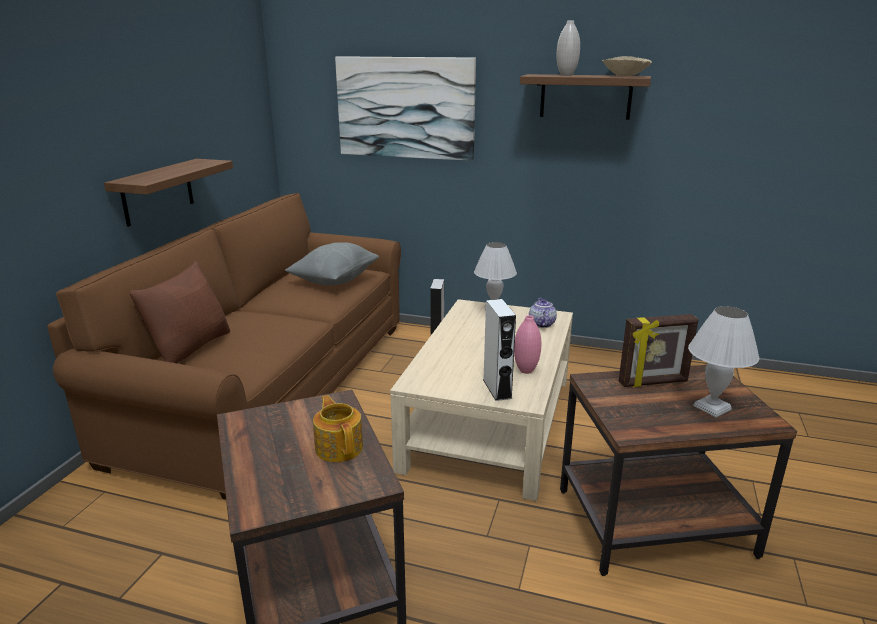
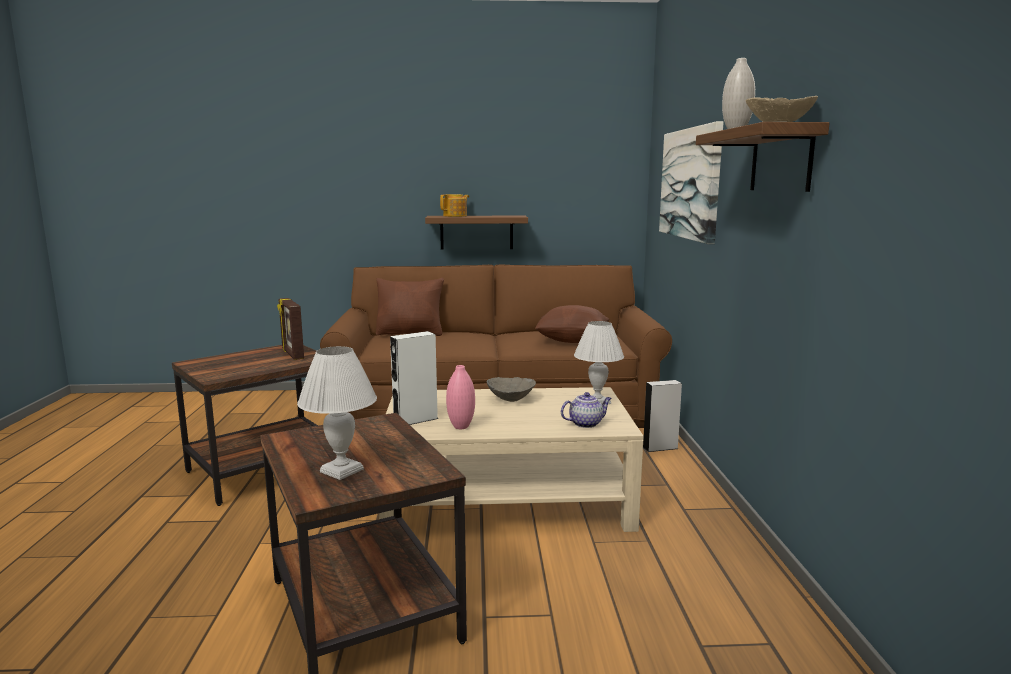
camera: 70 degrees right, 10 degrees down
(334, 281) = (572, 341): grey pillow -> brown pillow
(339, 447) = (257, 367): teapot -> teapot (455, 216)
(464, 339) = (510, 399): none -> grey bowl
(653, 382) = (391, 444): picture frame -> picture frame (292, 354)

